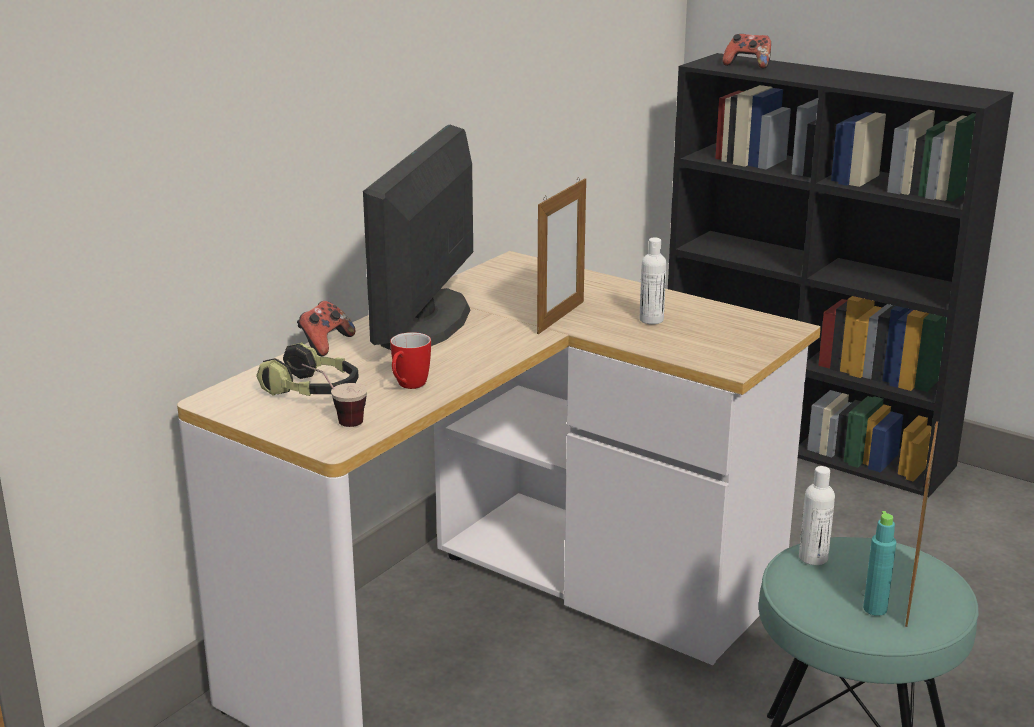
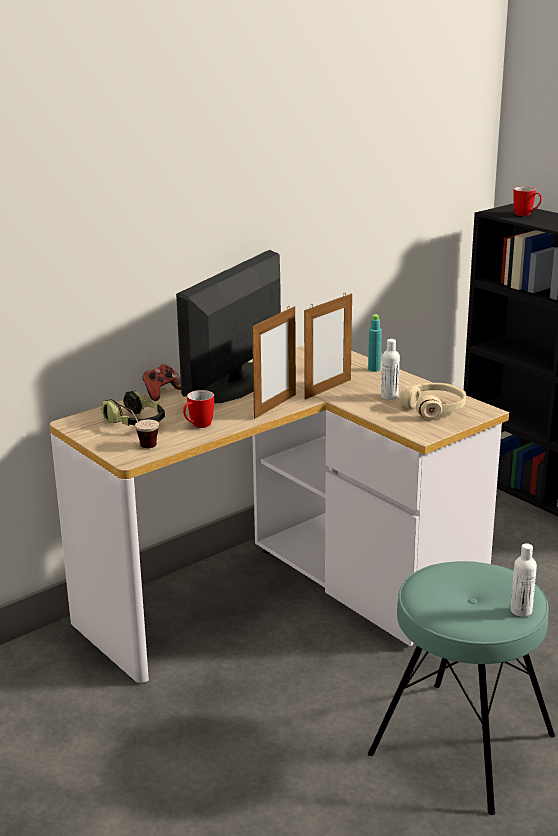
camera: 15 degrees right, 0 degrees up
(721, 329) = (434, 408): none -> beige headphones
(748, 65) = (526, 215): game controller -> mug
(813, 558) = (444, 572): white bottle -> white bottle (521, 611)
(875, 609) = (466, 611): turquoise bottle -> turquoise bottle (374, 369)
(911, 592) = (499, 604): picture frame -> picture frame (275, 406)

